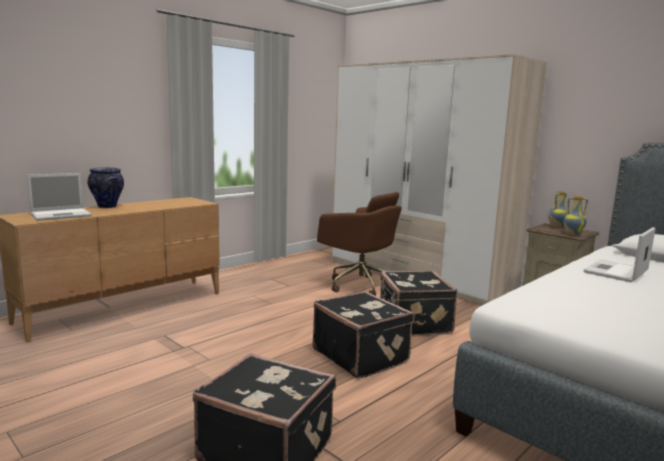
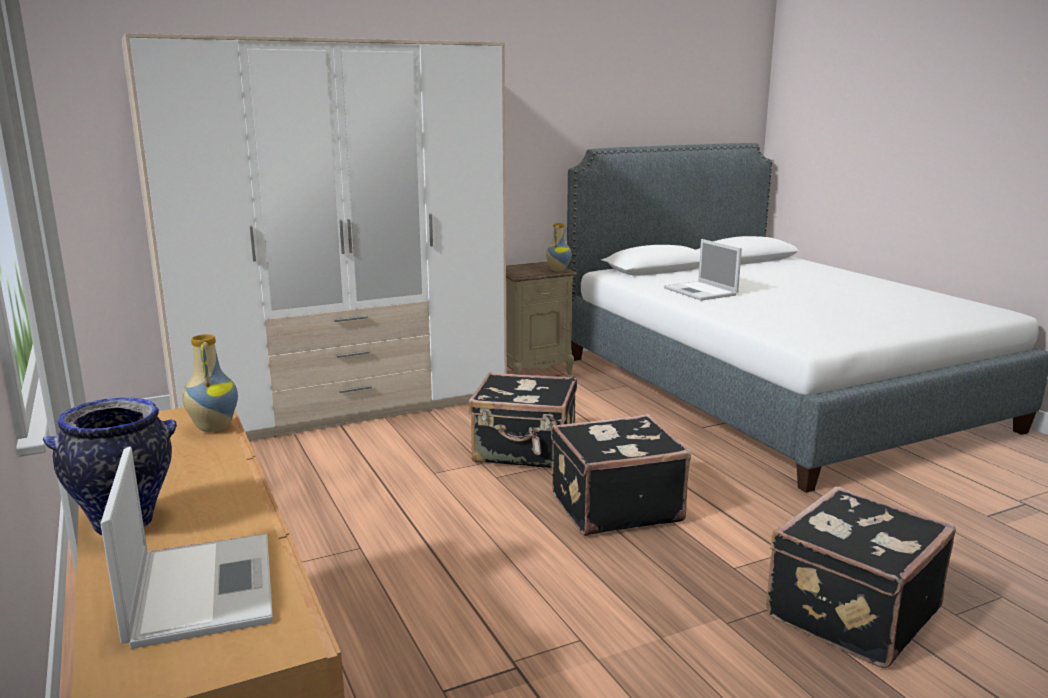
camera: 70 degrees left, 5 degrees up
(357, 285) = (340, 457): brown office chair -> none
(556, 227) = (517, 267): vase -> vase (212, 428)

